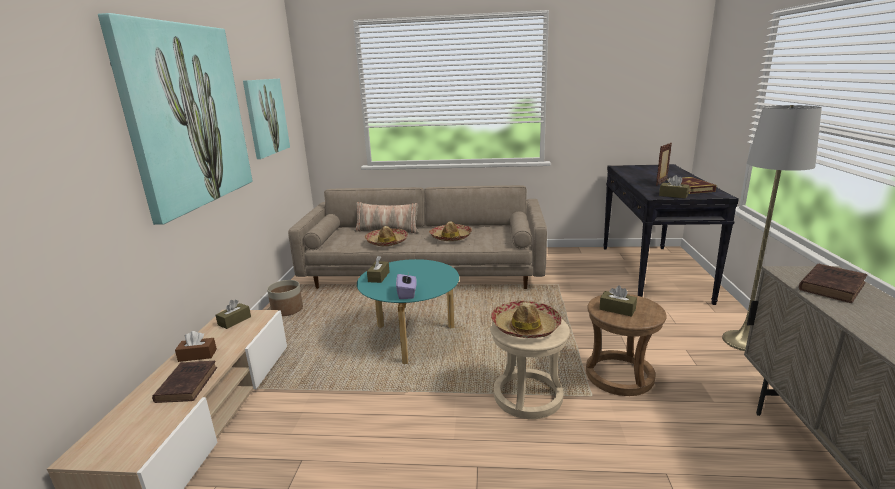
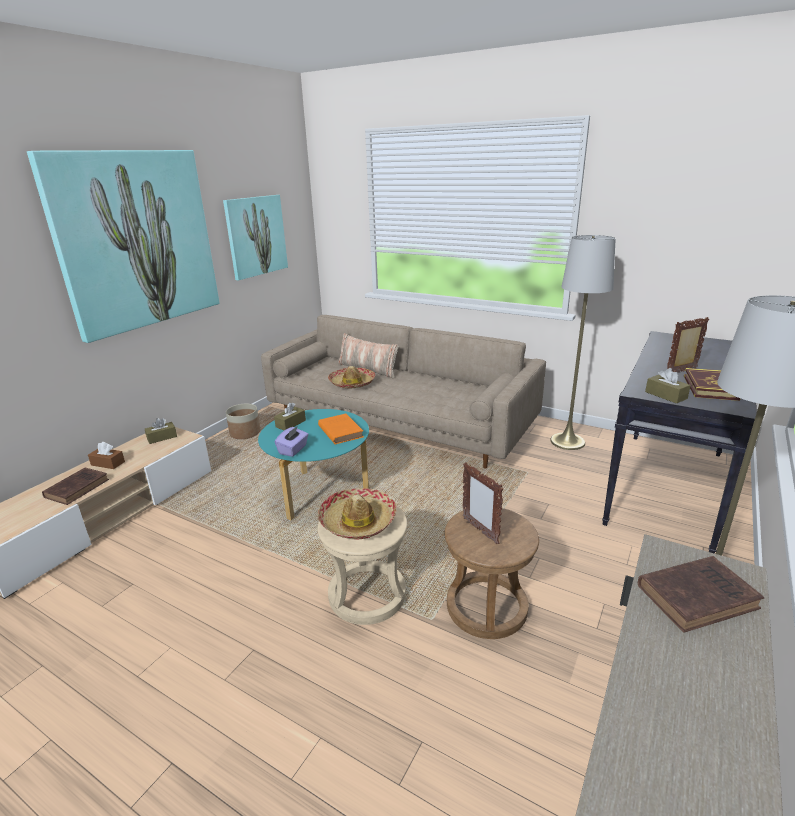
camera: 25 degrees right, 5 degrees up
(430, 273) = (340, 431): none -> orange book
(451, 237) = (419, 390): hat -> none
(564, 259) = (567, 441): none -> grey floor lamp
(617, 309) = (480, 530): brown tissue box -> picture frame

